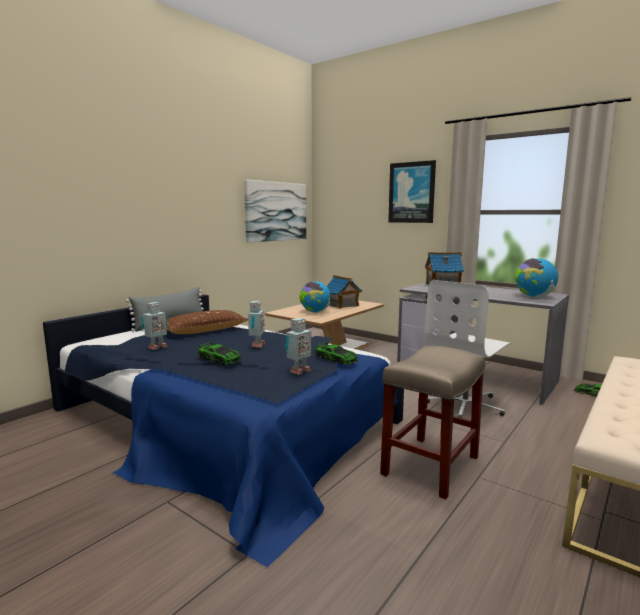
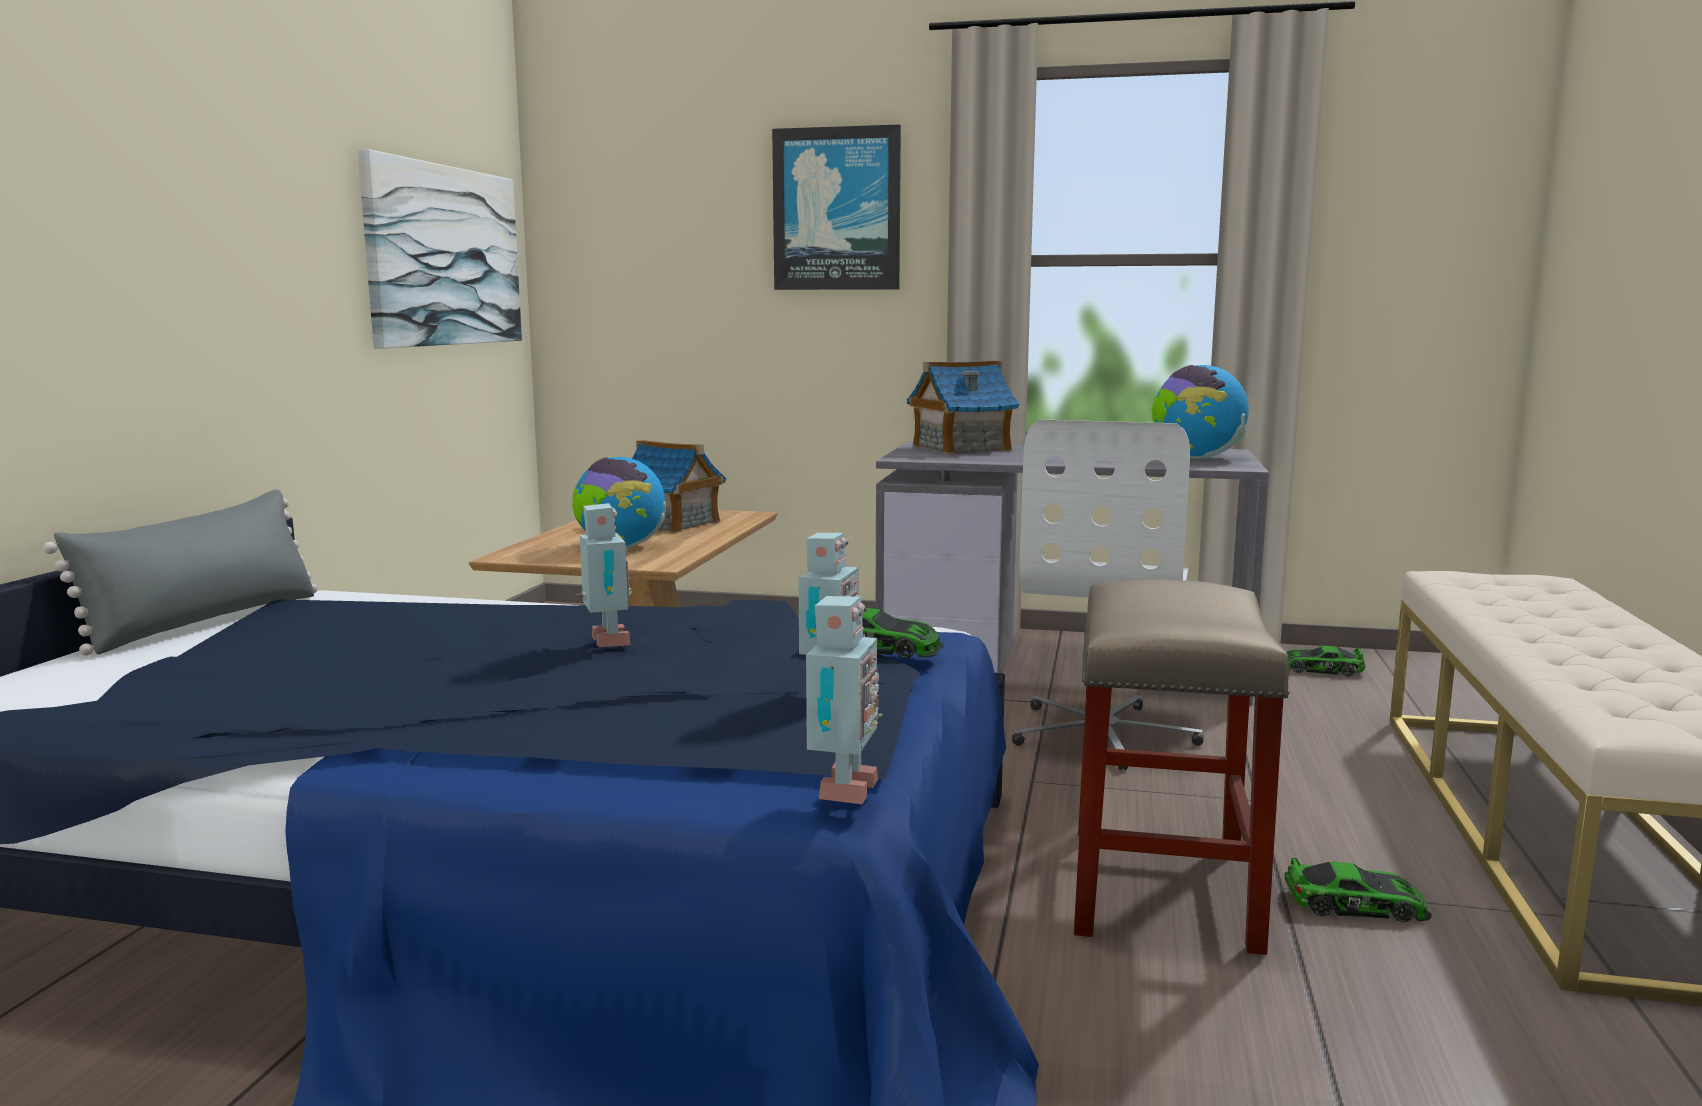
camera: 25 degrees left, 0 degrees up
(156, 347) = (269, 688): toy robot -> toy robot (841, 791)
(204, 331) = (368, 624): brown pillow -> none
(219, 359) = (552, 691): toy car -> toy car (1355, 904)

